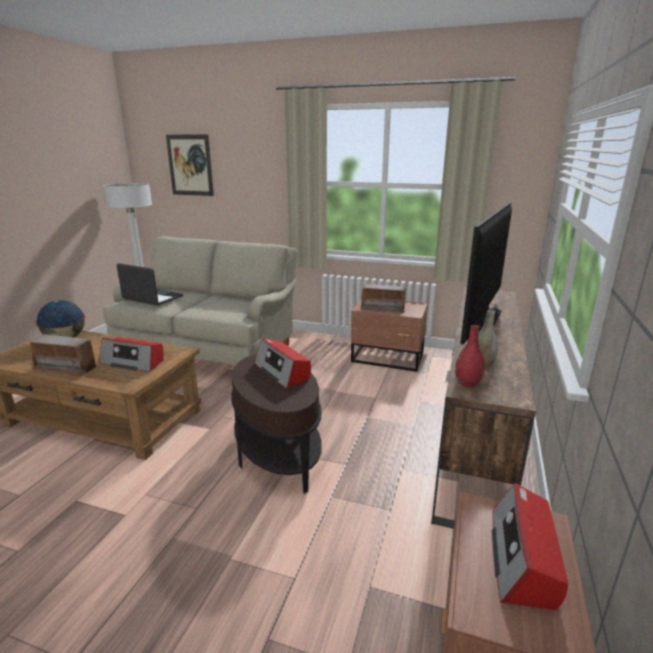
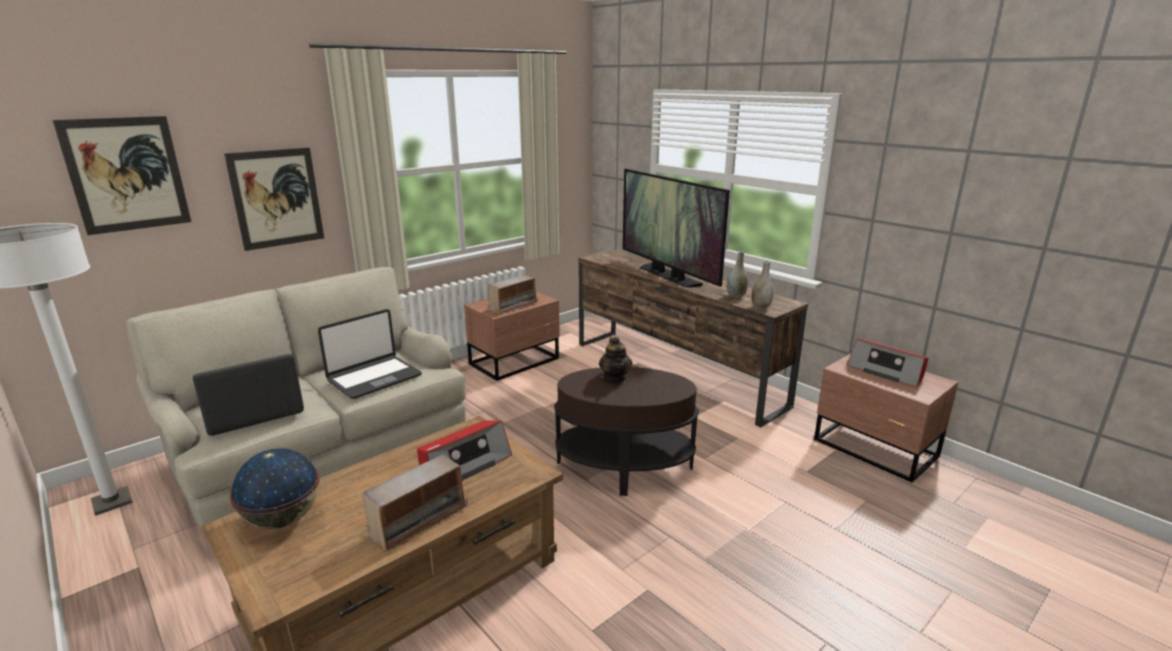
camera: 60 degrees left, 0 degrees up
(215, 307) = (374, 378): none -> laptop
(256, 189) = (277, 198): none -> picture
(282, 371) = (615, 378): radio -> teapot
(467, 383) = (761, 307): red vase -> grey vase

